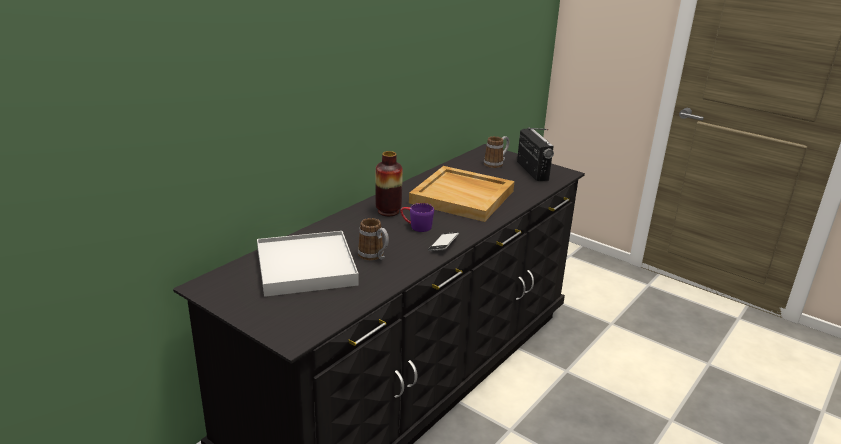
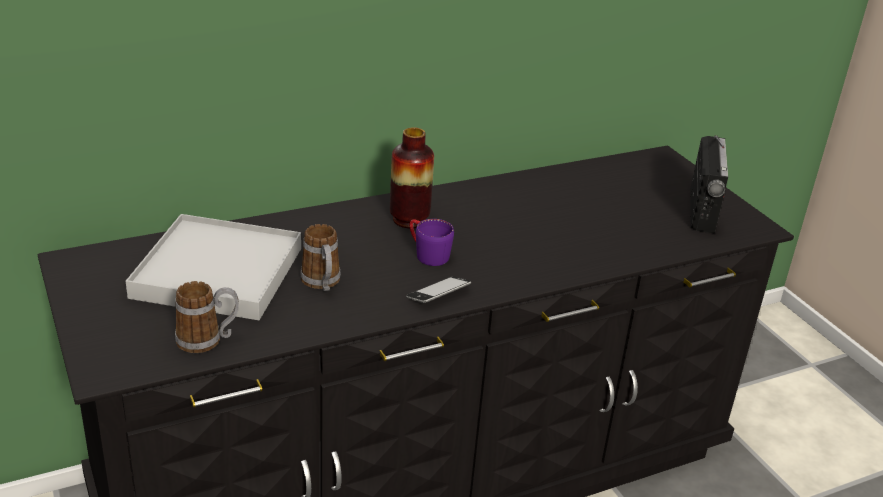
camera: 25 degrees right, 5 degrees up
(463, 197) = (544, 225): beige tray -> none
(496, 163) = (653, 183): mug -> mug (208, 340)

